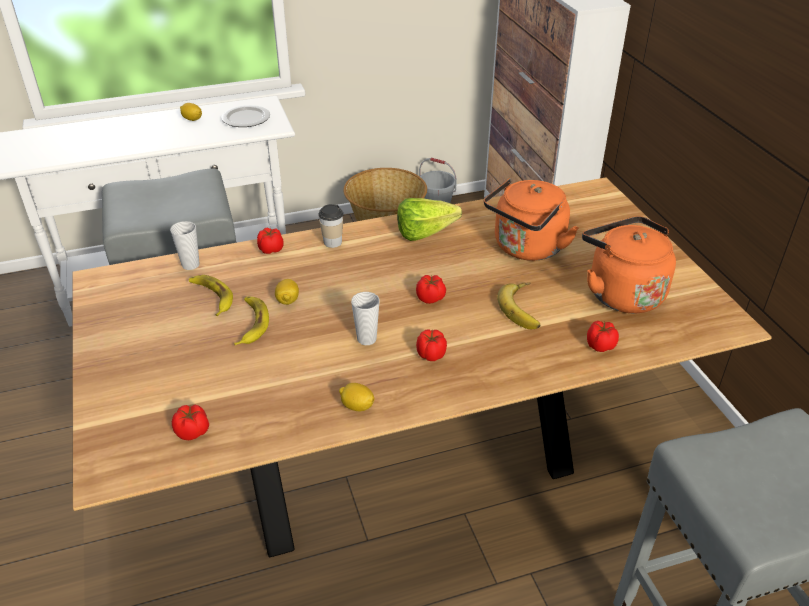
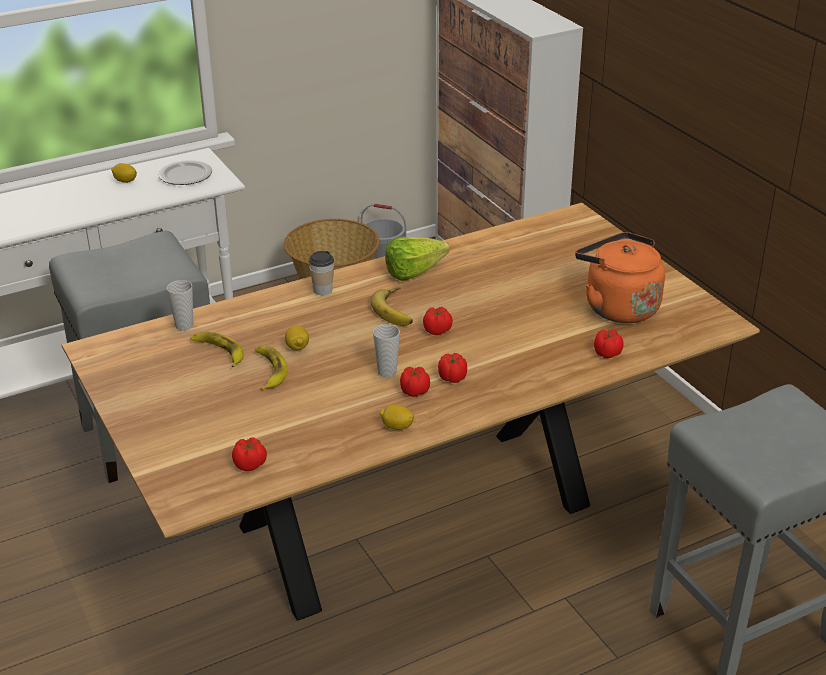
camera: 10 degrees left, 5 degrees down
(271, 249) = (261, 303): tomato -> tomato (414, 391)
(524, 309) = (530, 330): banana -> banana (397, 310)
(526, 248) = (518, 277): orange kettle -> none

